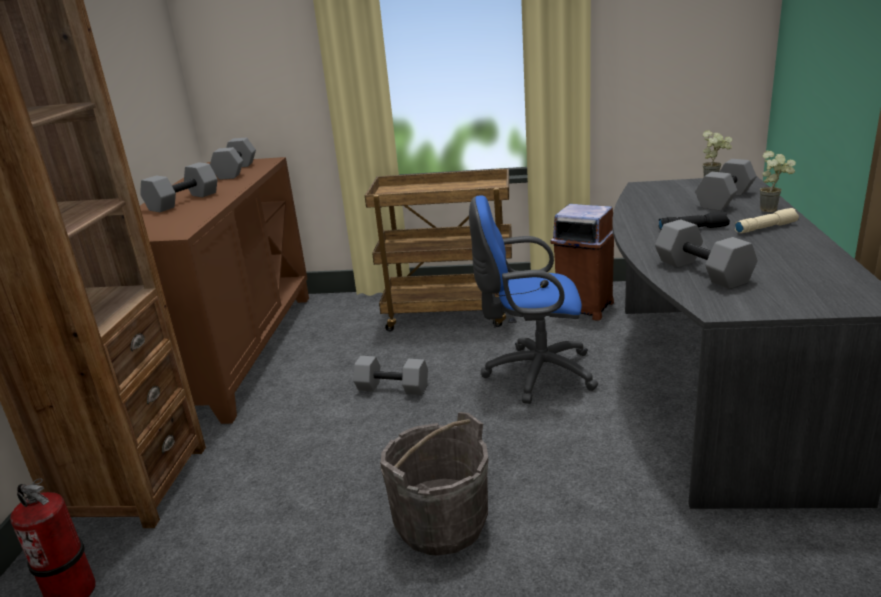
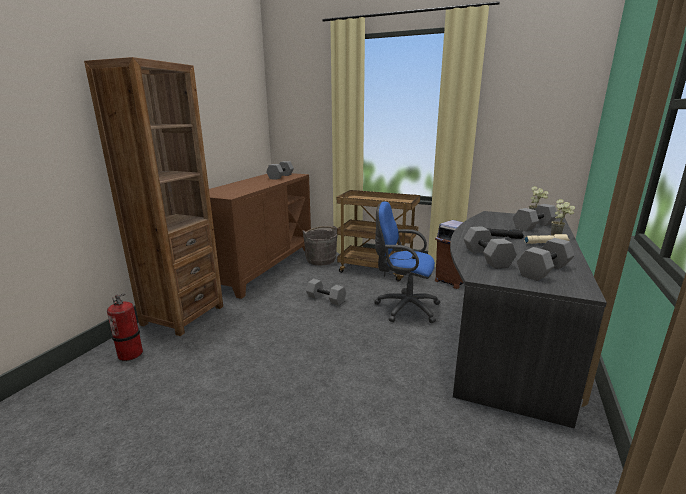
camera: 15 degrees right, 5 degrees down
(183, 201) = (245, 185): grey dumbbell -> grey dumbbell (543, 270)
(441, 523) = (311, 369): grey bucket -> grey bucket (321, 260)

